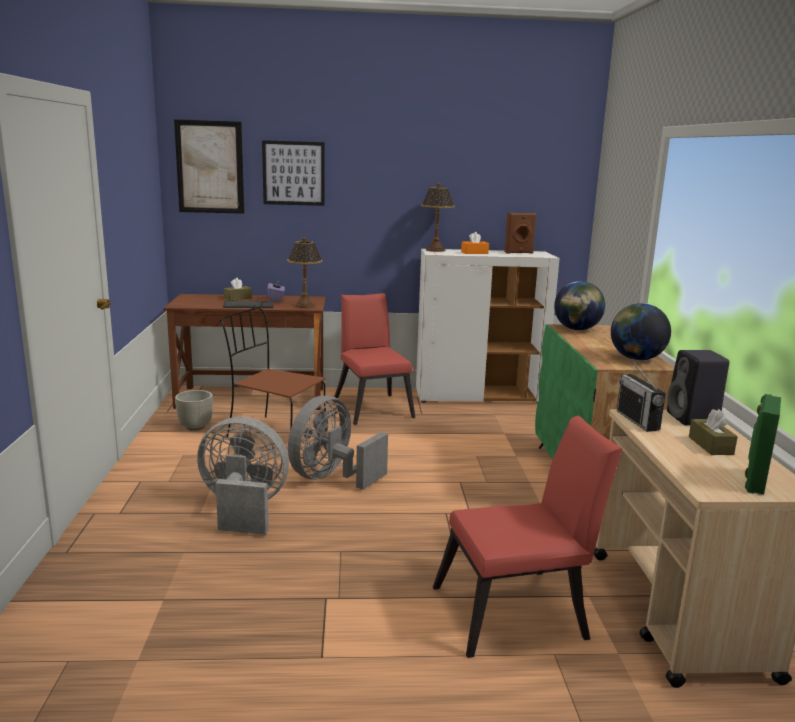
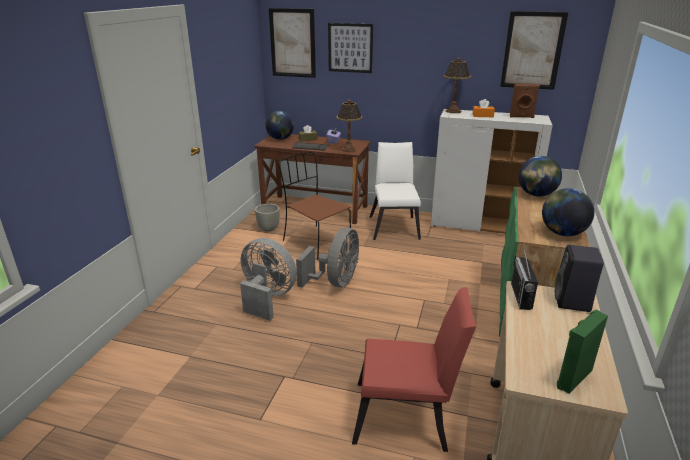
camera: 20 degrees right, 10 degrees up
(197, 299) = (280, 139): none -> globe
(331, 478) = (335, 282): grey fan -> grey fan turned 150 degrees clockwise
(372, 406) = (394, 226): red chair -> white chair
(521, 175) = (532, 50): none -> picture
(710, 445) = (564, 333): brown tissue box -> none

